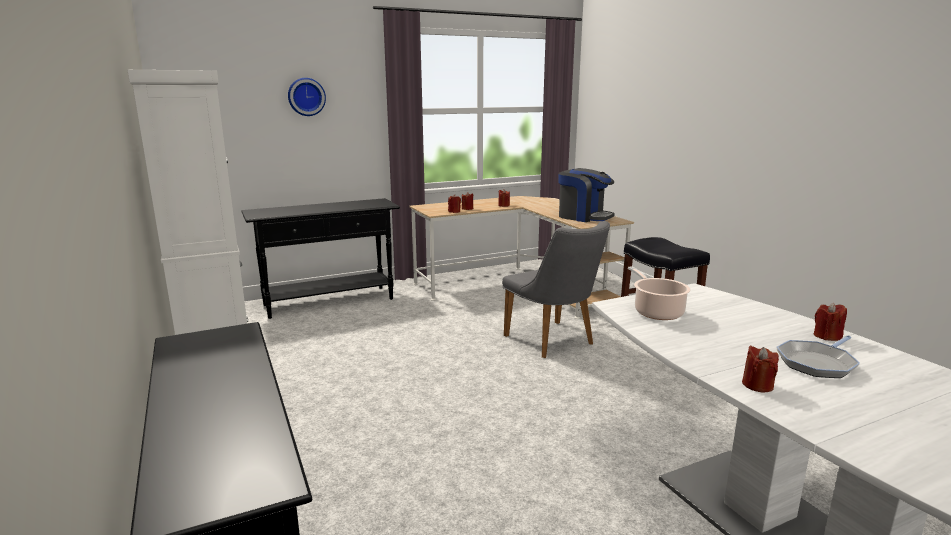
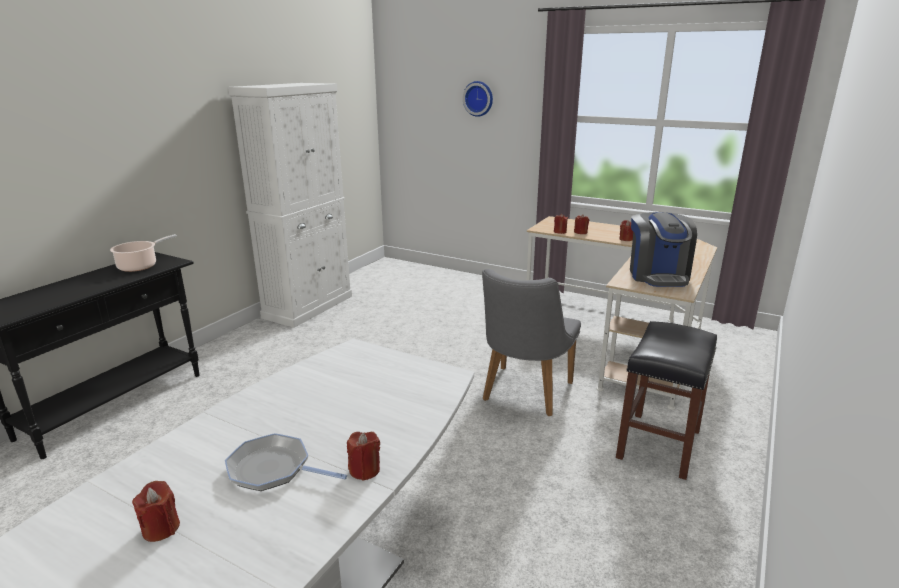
camera: 55 degrees right, 5 degrees up
(329, 302) = (459, 284): black console table -> none
(656, 312) = (354, 368): cooking pot -> cooking pot (140, 266)
(757, 385) = (198, 441): red candle -> red candle (161, 528)

